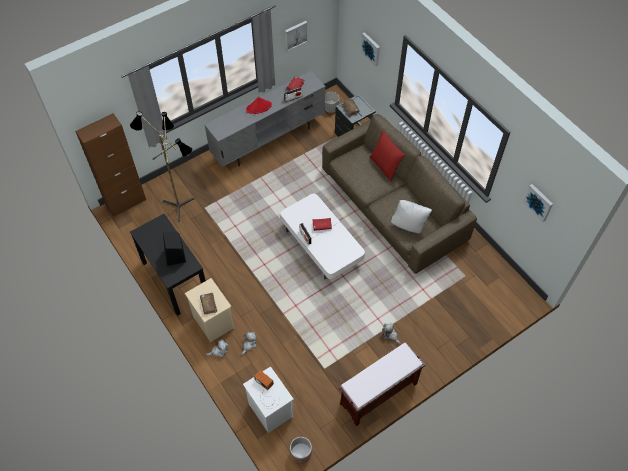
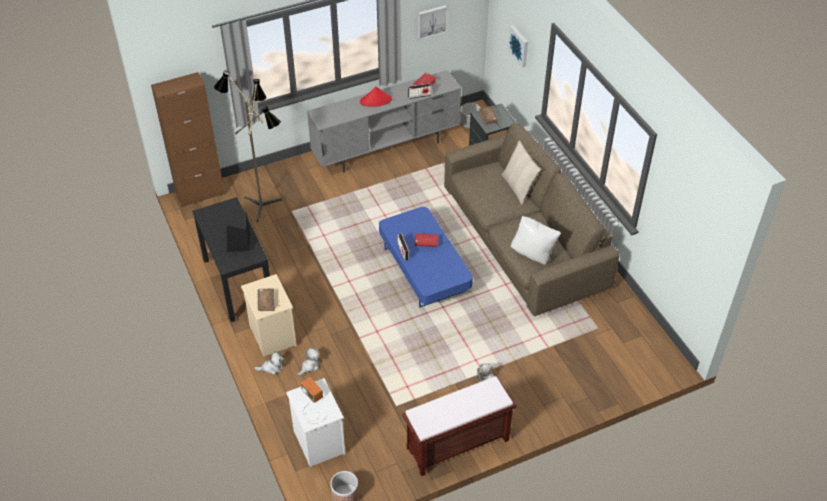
camera: 10 degrees right, 10 degrees down
(321, 245) = (424, 270): white coffee table -> blue coffee table
(385, 166) = (518, 187): red pillow -> beige pillow
(538, 202) = (686, 226): picture -> none

